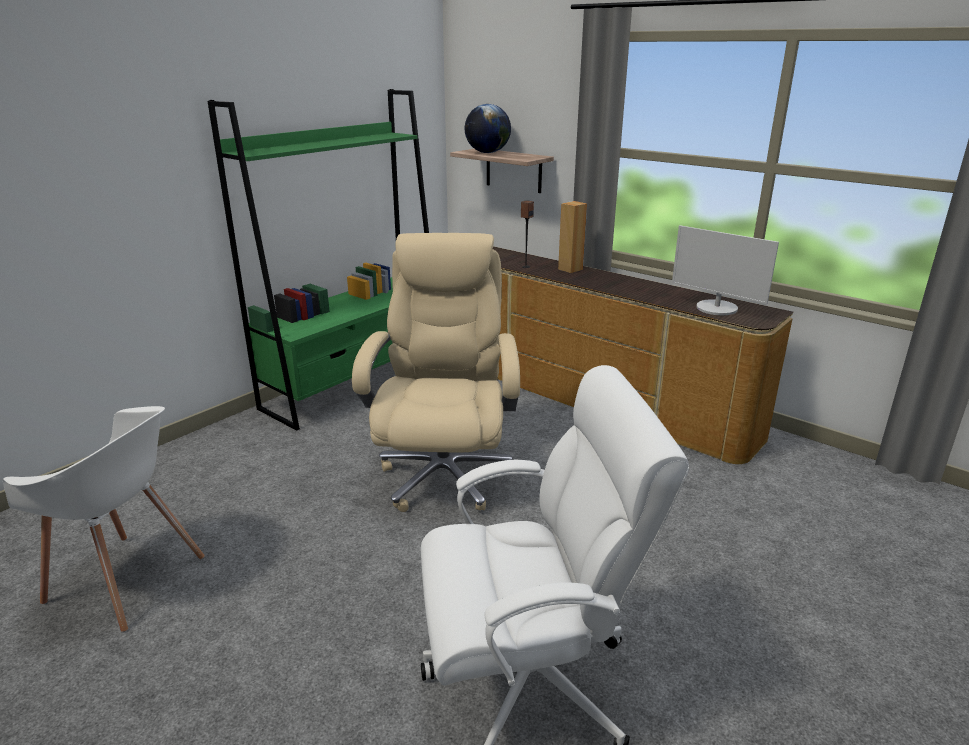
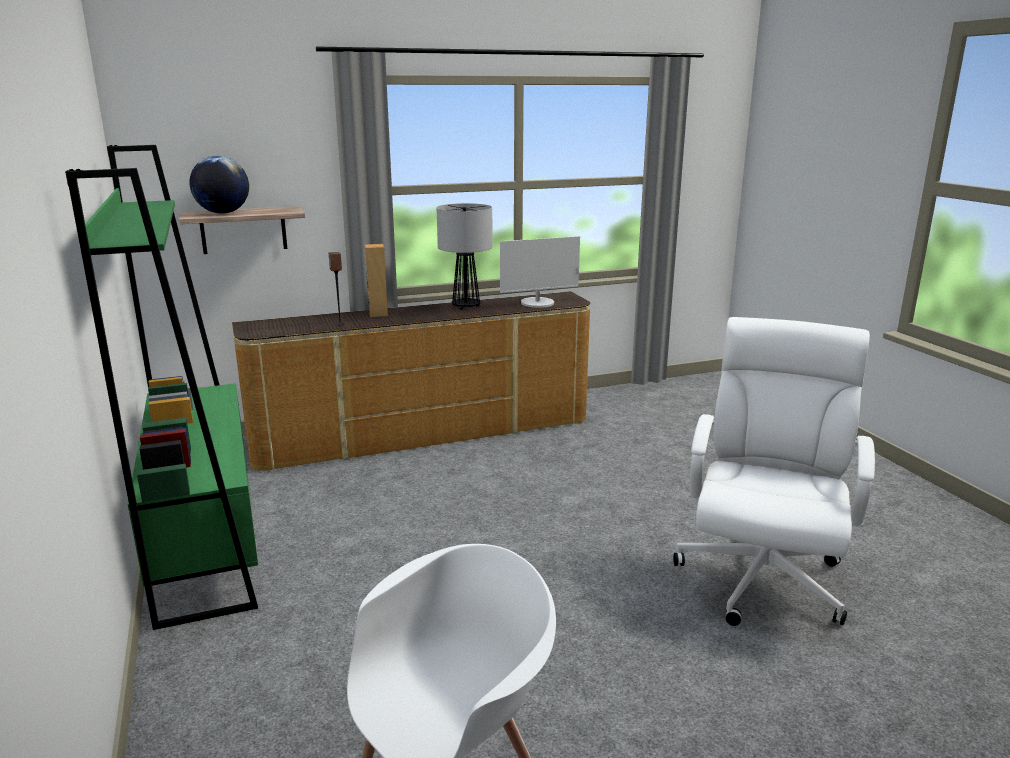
camera: 60 degrees left, 5 degrees down
(444, 474) = (465, 537): beige office chair -> none
(647, 288) = (466, 306): none -> table lamp

